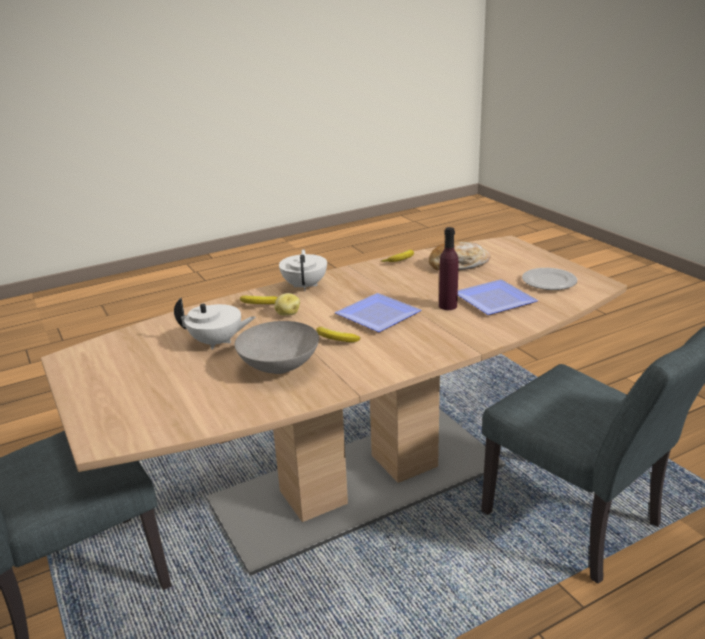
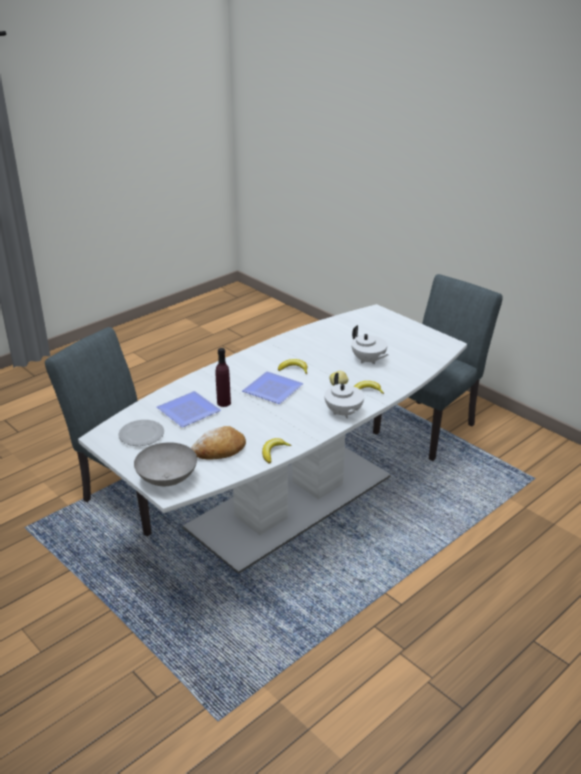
camera: 165 degrees right, 5 degrees up
(217, 342) = (368, 360): white teapot -> white teapot turned 120 degrees counterclockwise
(281, 367) = (316, 350): grey bowl -> grey bowl (166, 479)
(360, 482) = (289, 502): brown dining table -> white dining table

